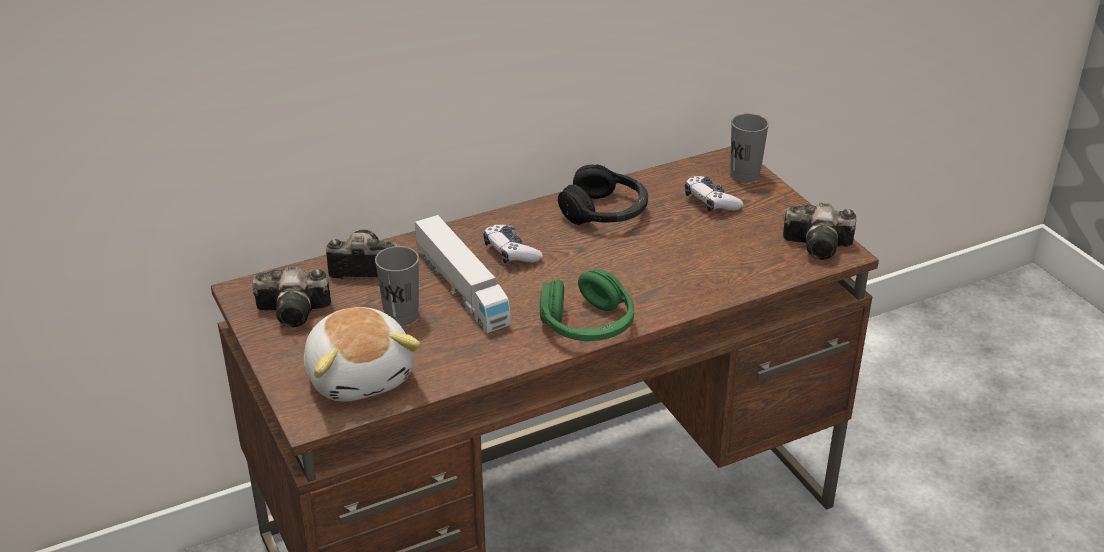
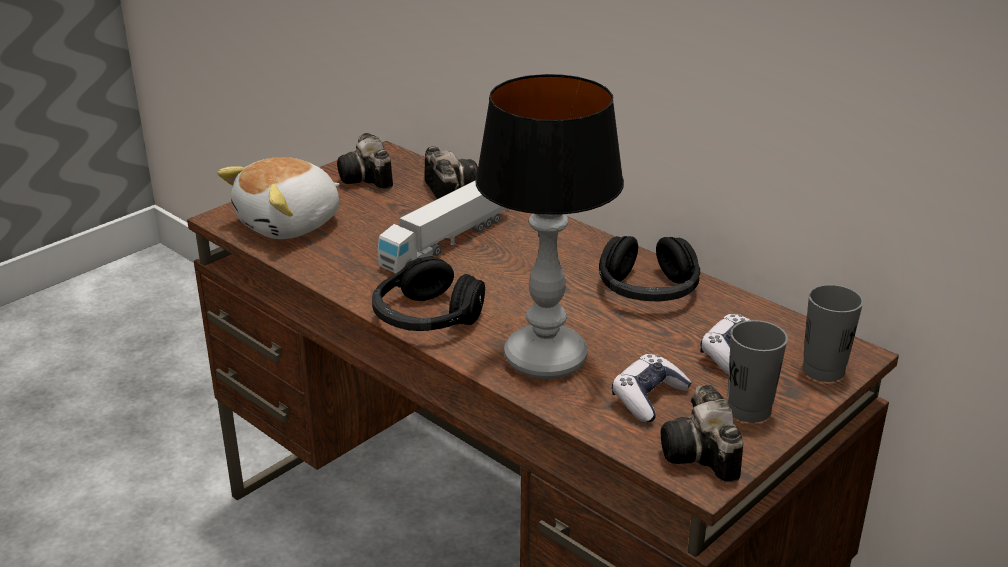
camera: 70 degrees right, 5 degrees down
(401, 315) = (387, 222): grey cup -> grey cup (749, 409)
(511, 252) = (527, 253): game controller -> game controller (648, 398)
(587, 324) = (426, 317): green headphones -> black headphones
(679, 281) = (544, 360): none -> table lamp

